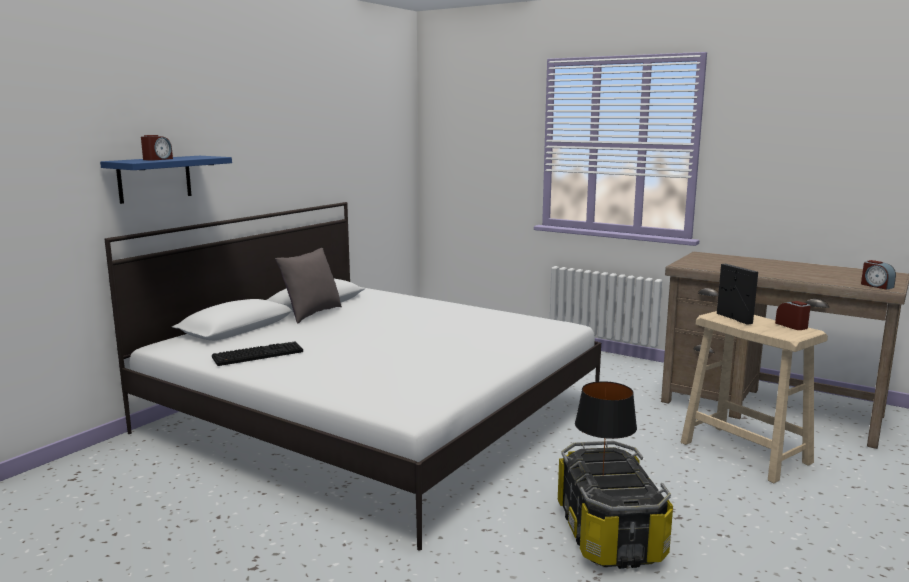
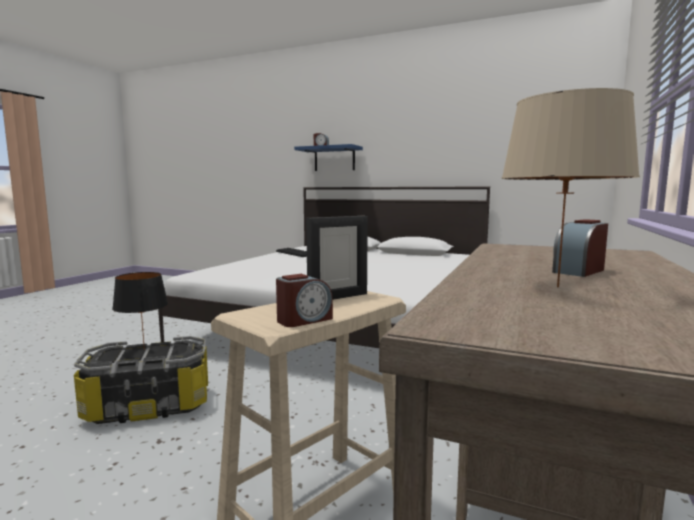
camera: 80 degrees right, 5 degrees down
(311, 314) = (385, 253): grey pillow -> none
(816, 274) = (558, 287): none -> beige table lamp
(876, 286) = (468, 317): alarm clock -> alarm clock (579, 271)

